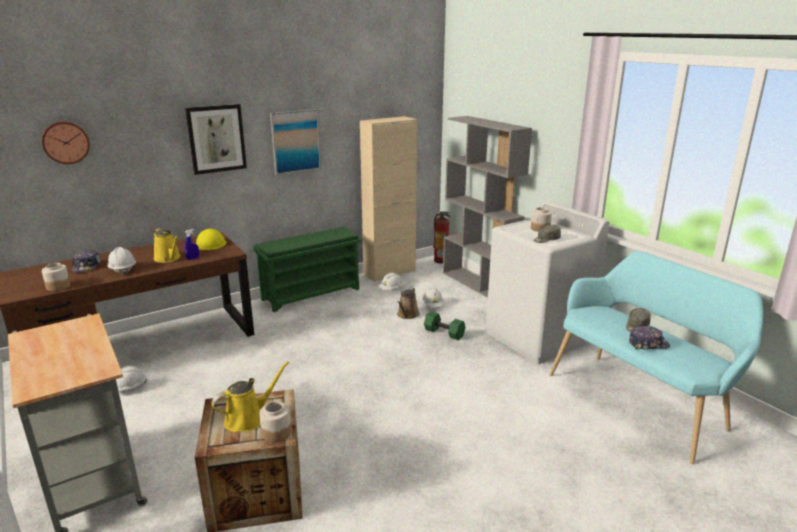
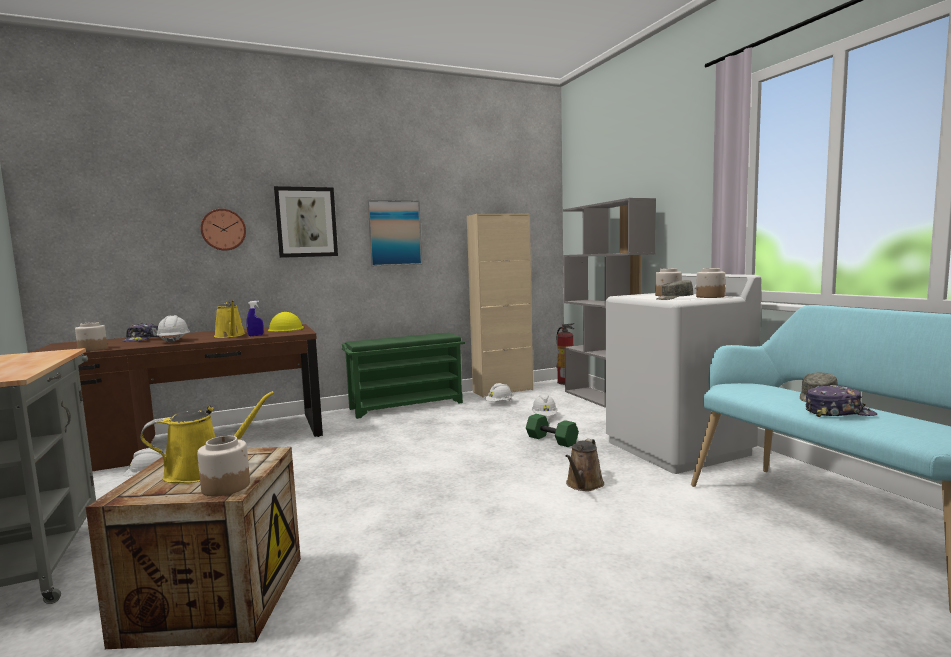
camera: 10 degrees right, 15 degrees down
(65, 142) = (143, 211): wall clock -> wall clock (223, 229)
(407, 315) = (510, 424): brown watering can -> brown watering can (583, 485)
(571, 236) = (710, 297): none -> jar

